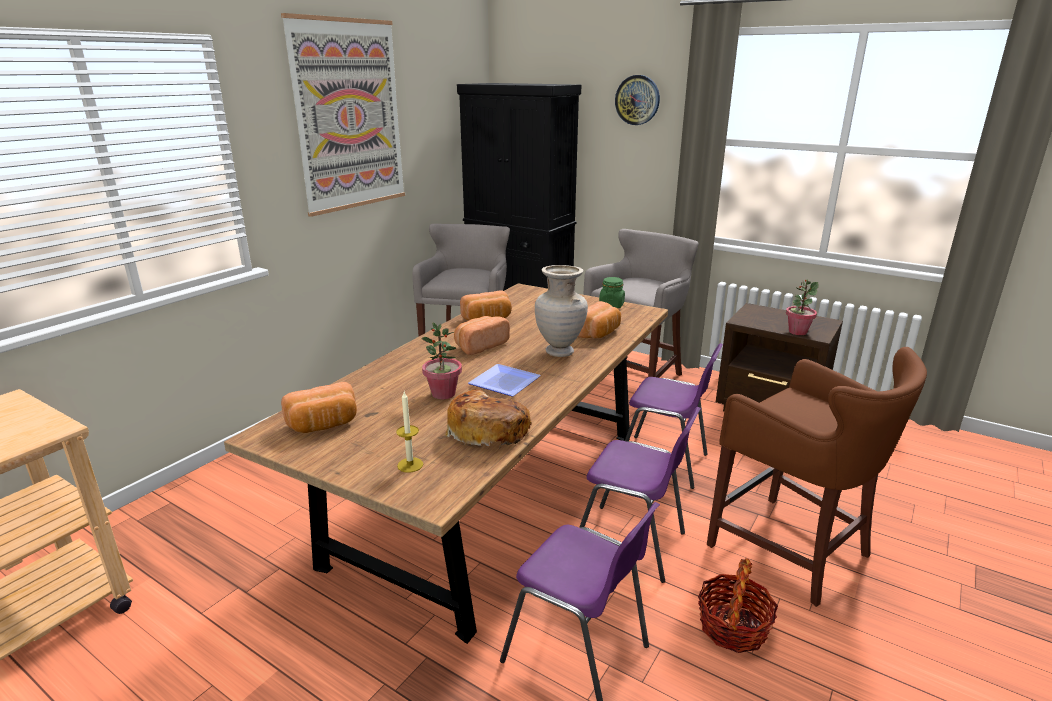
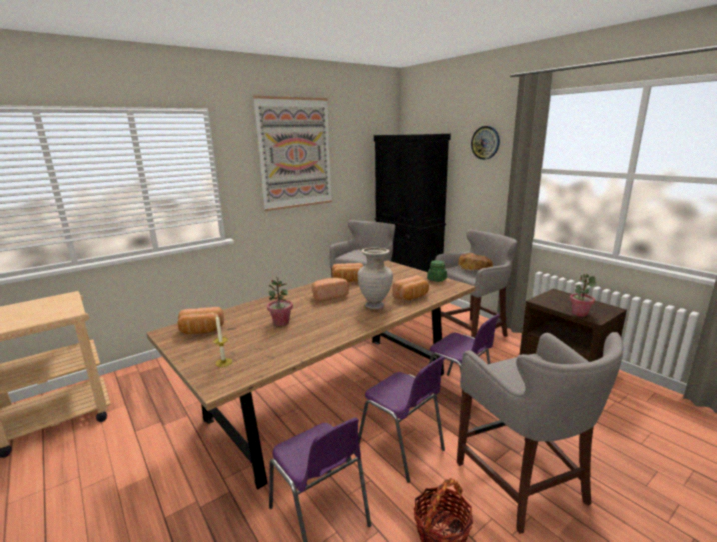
camera: 20 degrees right, 5 degrees down
(487, 430) = (286, 349): bread -> bread (474, 269)
(502, 383) = (321, 321): plate -> none
(793, 551) = (524, 484): brown stool -> grey stool

